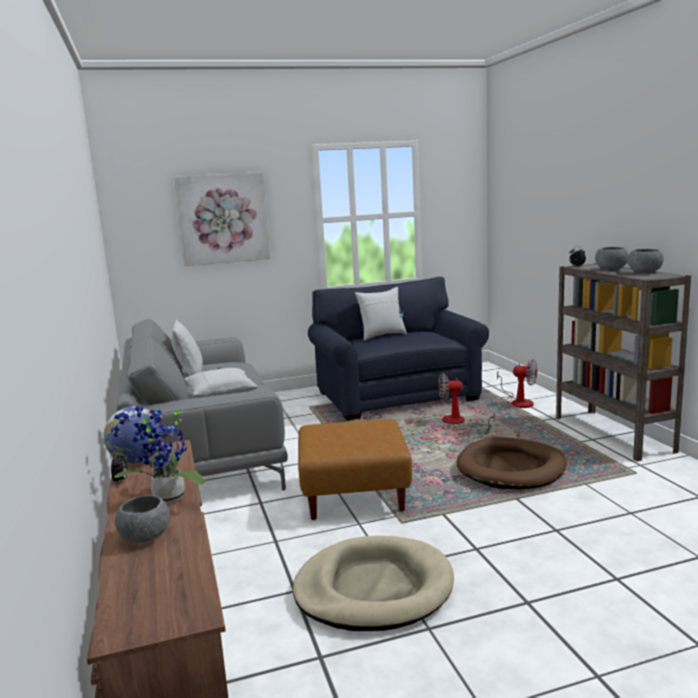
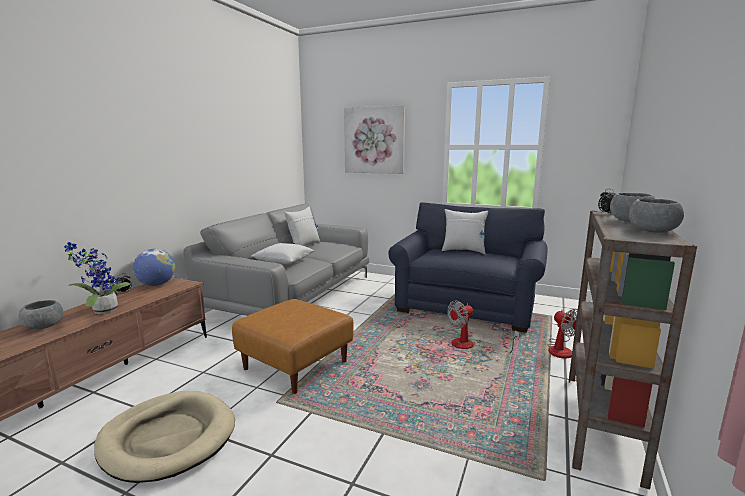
camera: 40 degrees right, 0 degrees up
(459, 423) = (471, 346): fan -> fan turned 75 degrees counterclockwise
(511, 468) = (433, 404): brown dog bed -> none

